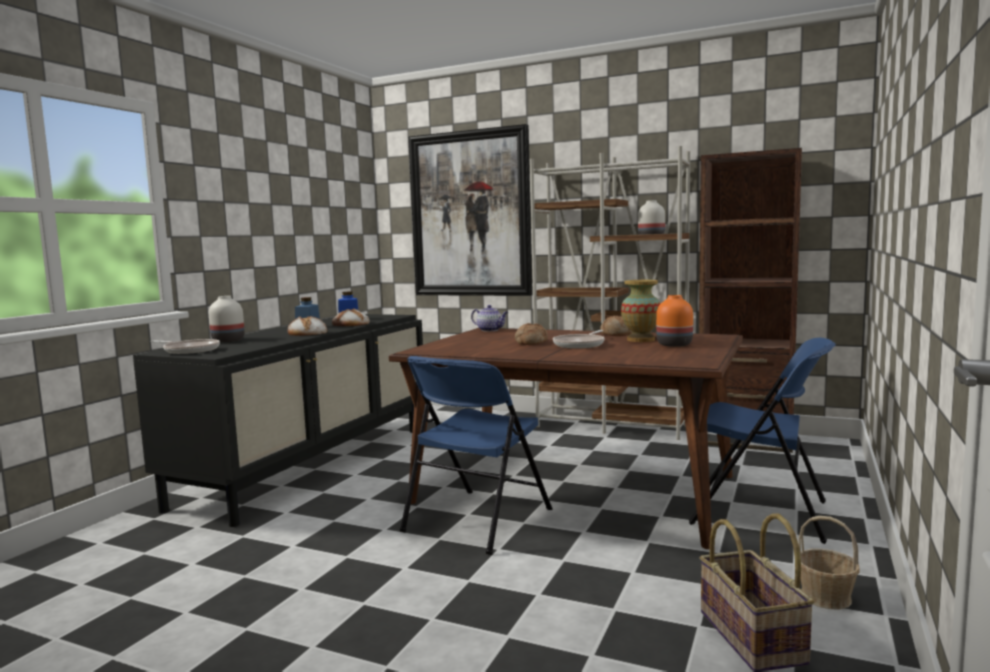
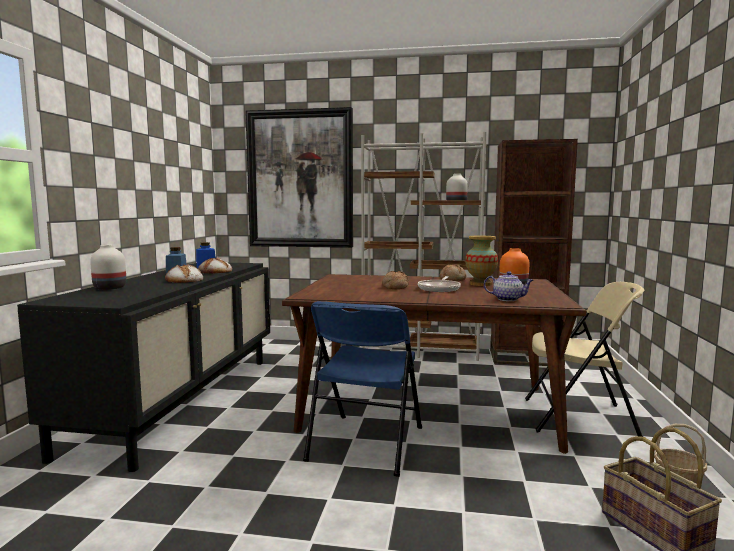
camera: 15 degrees left, 0 degrees up
(189, 350) = (80, 299): frying pan -> none
(490, 330) = (343, 276): teapot -> teapot (508, 299)
(759, 513) = (578, 418): blue chair -> beige chair

